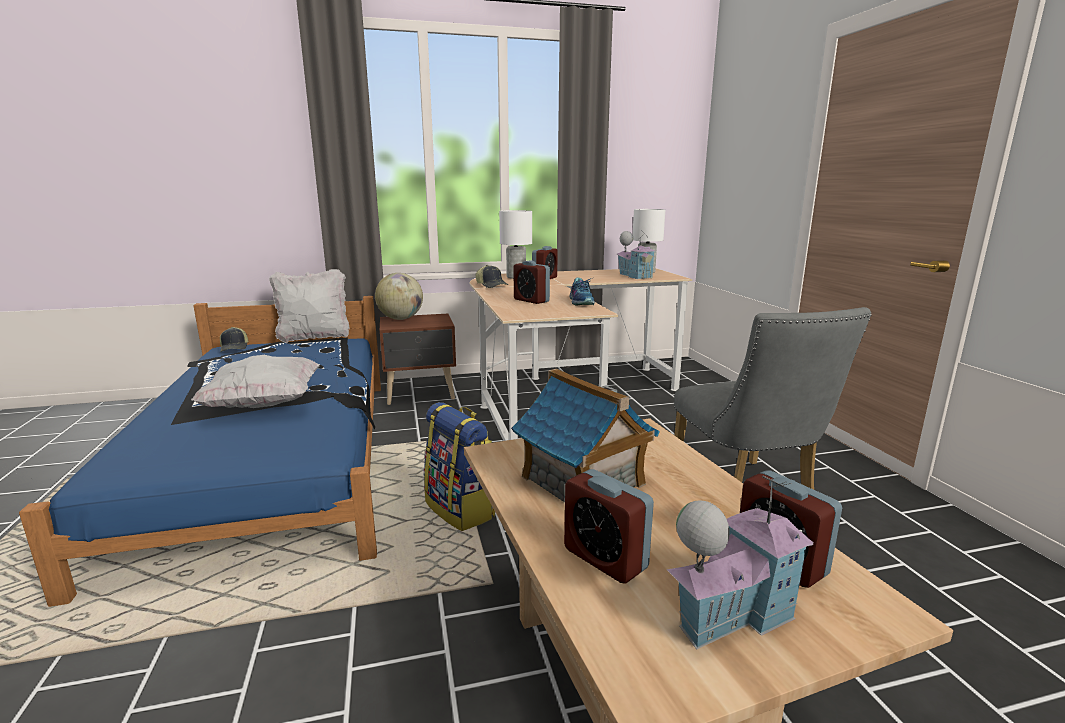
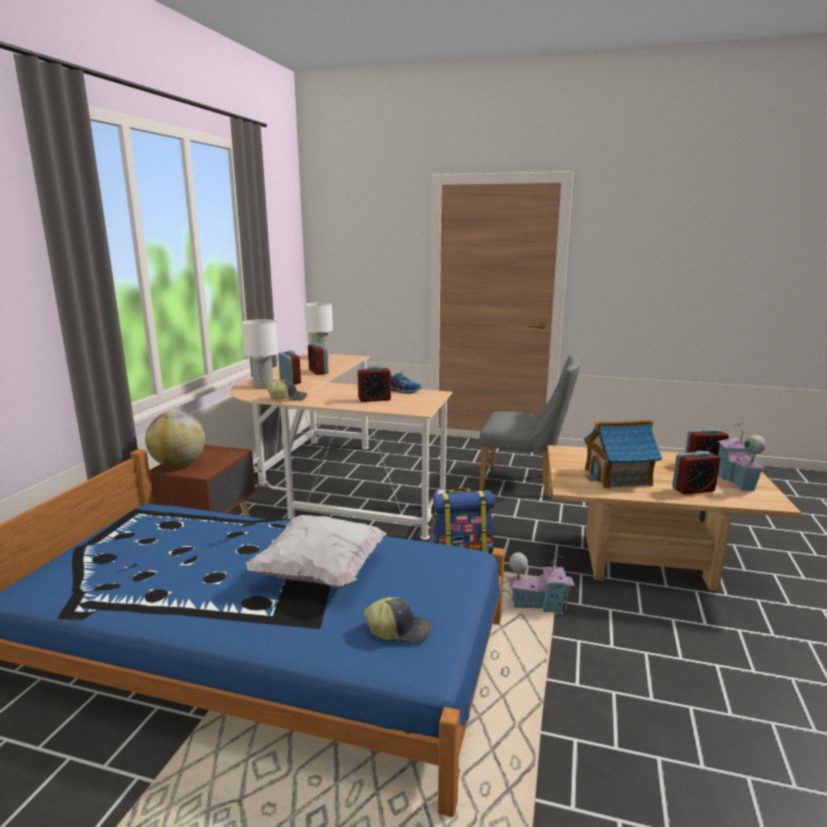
camera: 60 degrees left, 0 degrees up
(235, 347) = (51, 579): cap -> cap (399, 630)
(314, 338) = (99, 526): white pillow -> none
(593, 278) = (318, 371): none -> alarm clock
(635, 276) = (332, 363): toy house -> toy house (538, 605)

